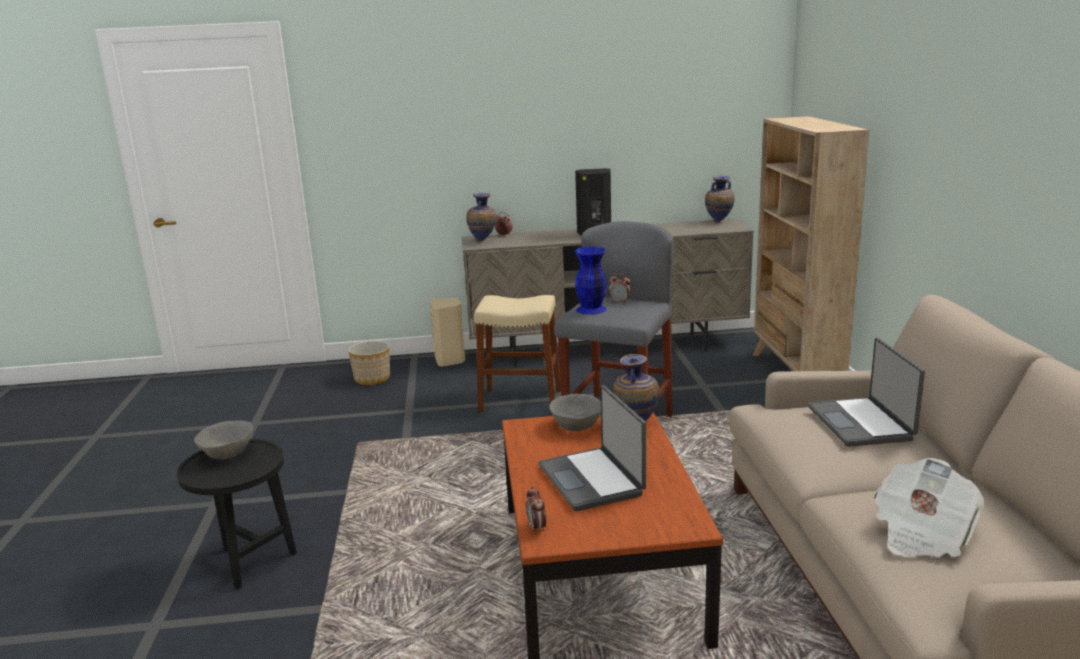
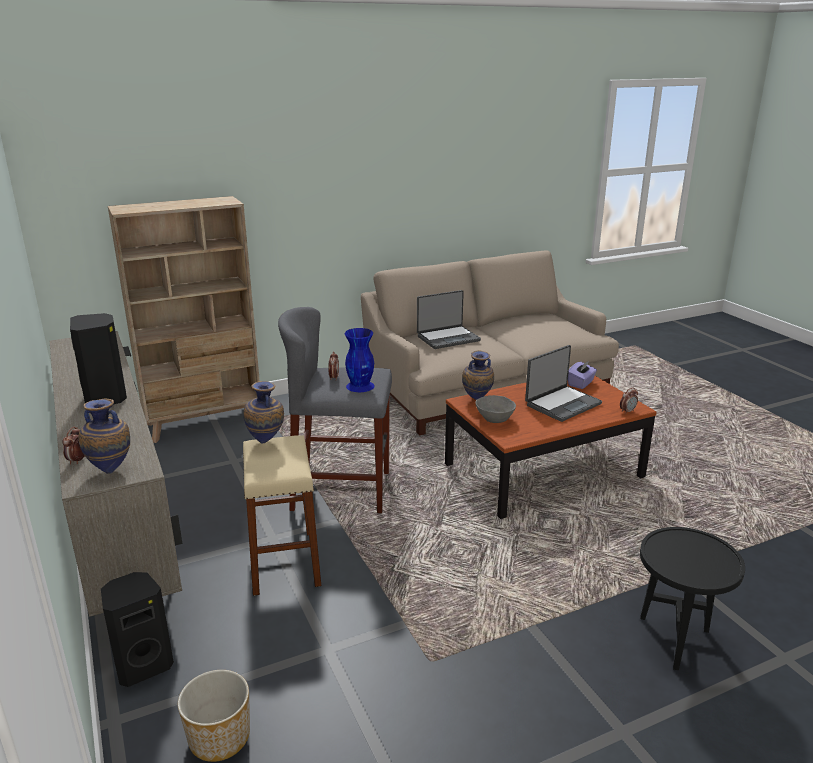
camera: 110 degrees left, 5 degrees up
(227, 453) = (683, 565): grey bowl -> none
(450, 361) = (143, 665): beige speaker -> black speaker
(660, 515) = (581, 383): none -> purple tissue box
(718, 222) = (68, 345): vase -> vase (266, 442)
(921, 533) = (550, 330): newspaper -> none

